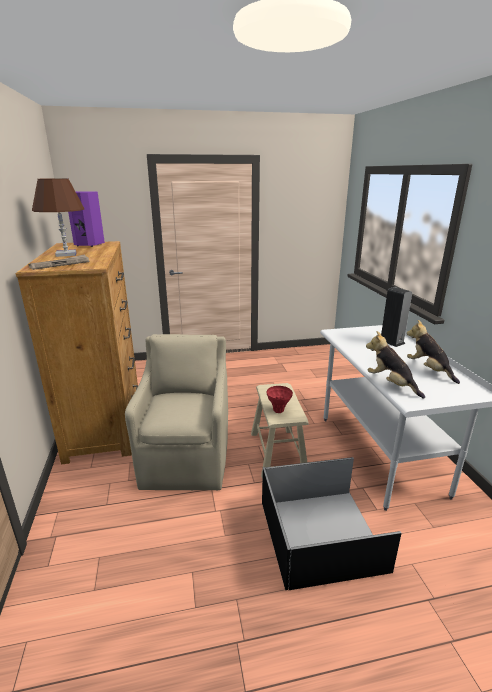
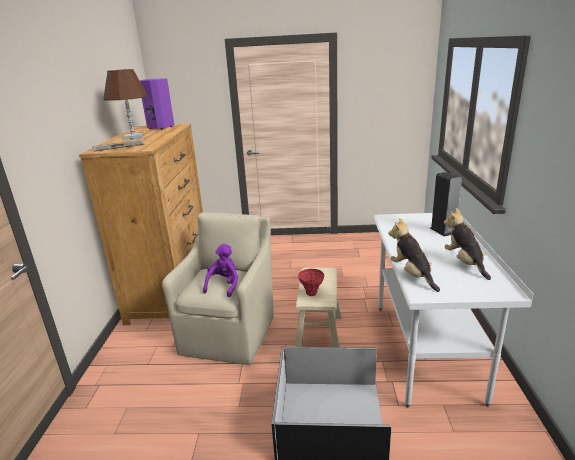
camera: 15 degrees right, 0 degrees up
(189, 410) = (224, 285): none -> purple plush toy

